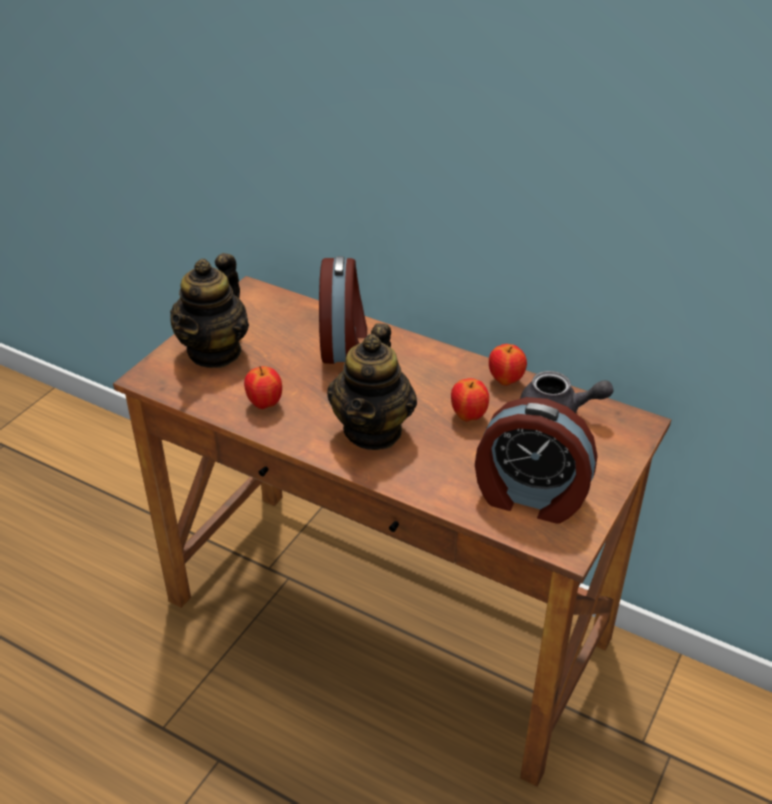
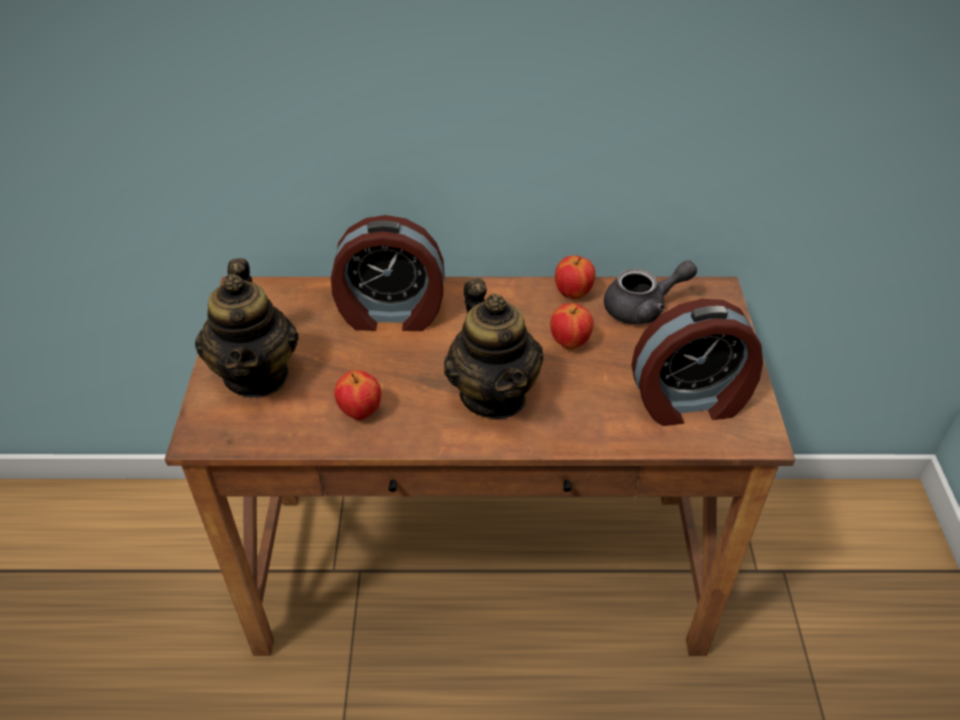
camera: 30 degrees left, 5 degrees up
(345, 344) = (391, 314): alarm clock -> alarm clock turned 120 degrees clockwise

